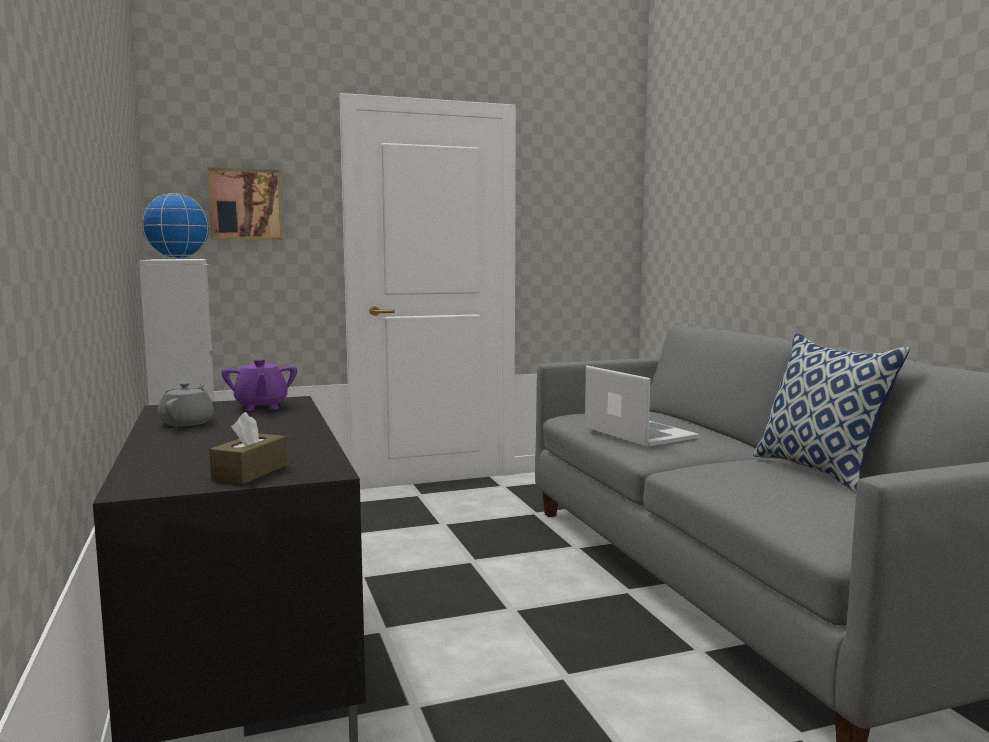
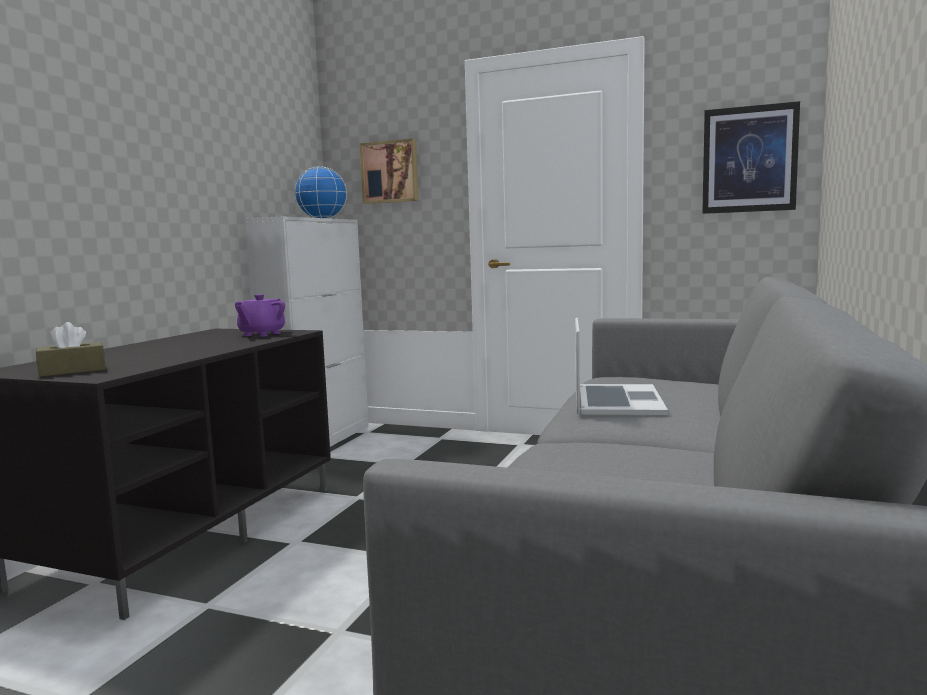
camera: 40 degrees right, 0 degrees up
(187, 422) = (185, 339): grey teapot -> none
(596, 223) = (749, 159): none -> picture
(819, 471) = (705, 476): pillow -> none

